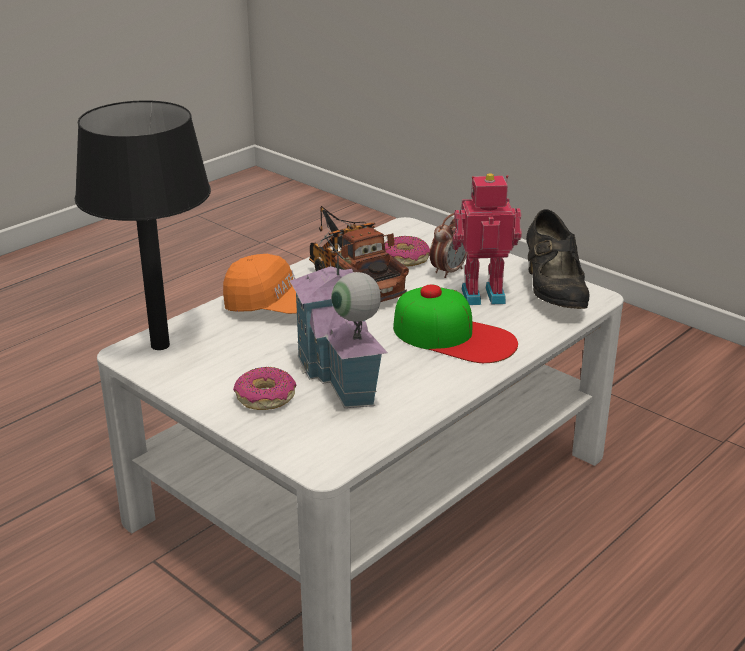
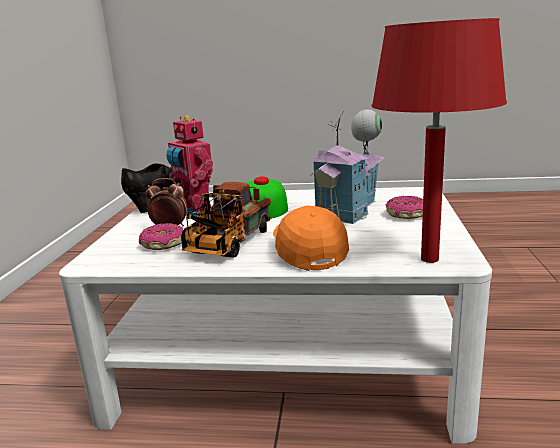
camera: 125 degrees left, 10 degrees down
(159, 345) = (430, 259): black table lamp -> red table lamp

